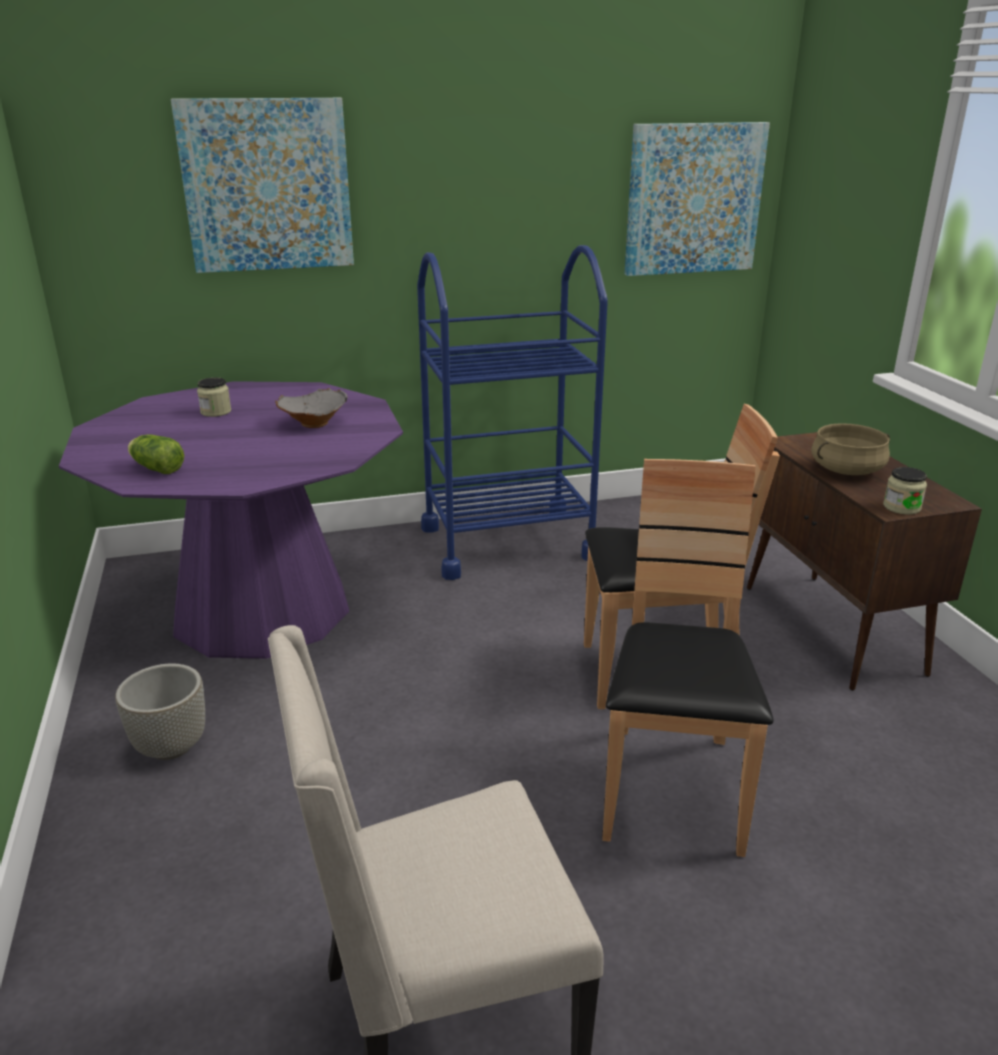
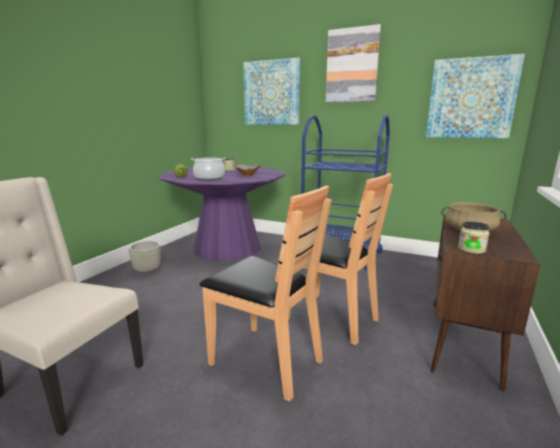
camera: 40 degrees right, 10 degrees down
(258, 459) = (209, 178): none -> cooking pot
(471, 125) = (352, 66): none -> picture
(671, 789) = (266, 361): brown chair -> brown chair turned 75 degrees clockwise

